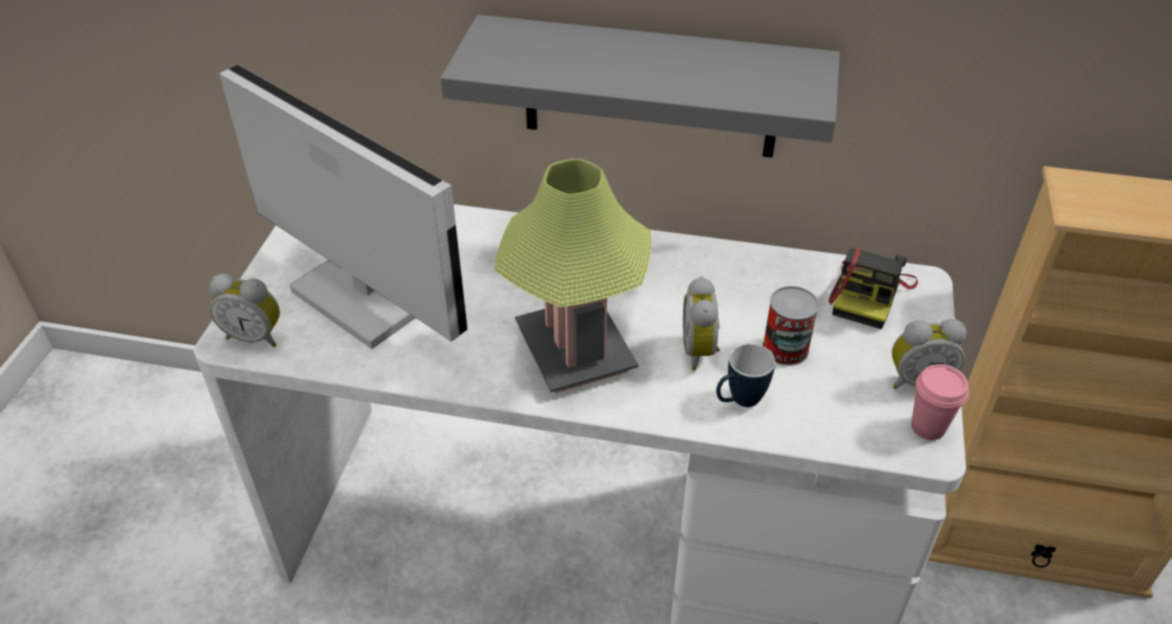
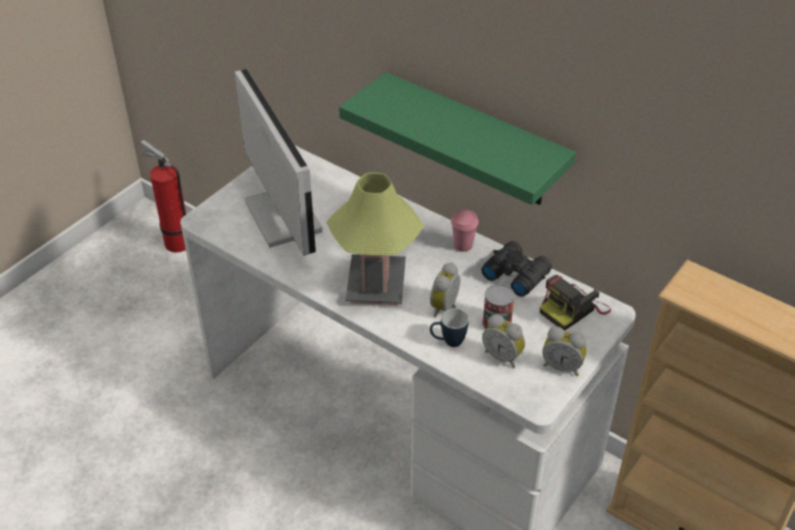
camera: 25 degrees right, 0 degrees up
(132, 398) = (175, 241): none -> fire extinguisher
(255, 336) = (214, 221): alarm clock -> alarm clock (503, 356)
(650, 88) = (474, 142): grey shelf -> green shelf
(759, 271) = (515, 274): none -> black binoculars
(928, 427) = (547, 393): pink cup -> pink cup (463, 245)

